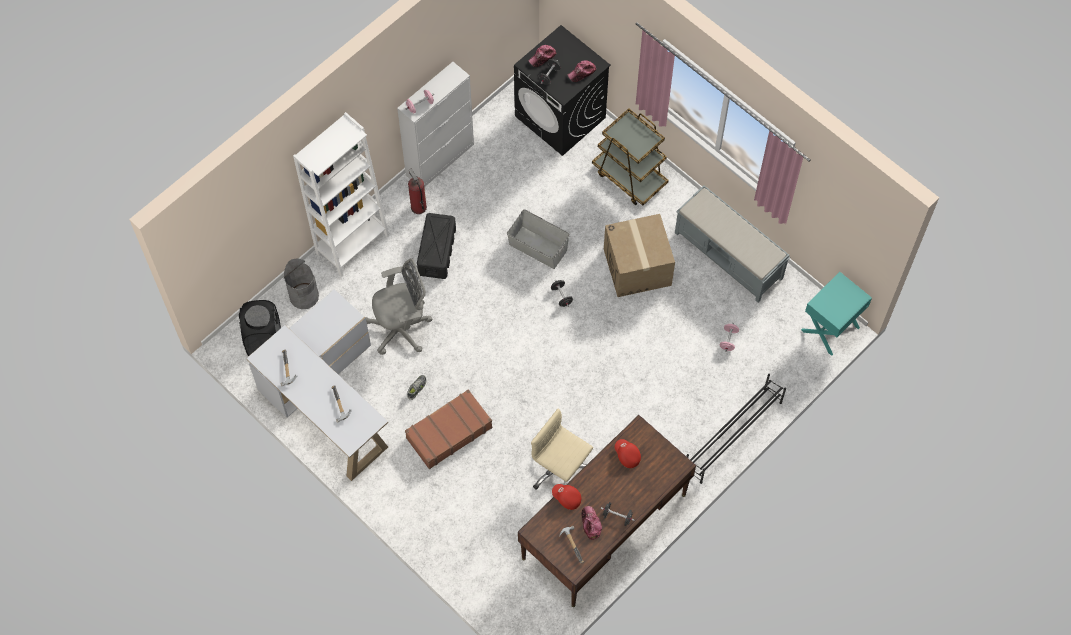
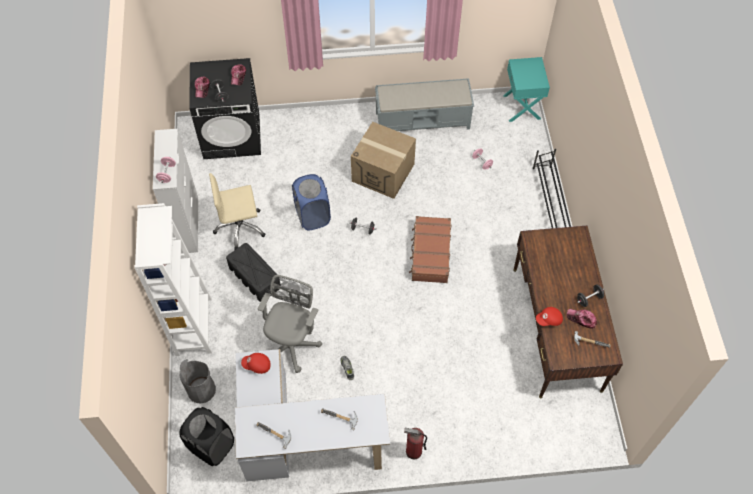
camera: 50 degrees left, 5 degrees down
(418, 207) = (209, 264): fire extinguisher -> fire extinguisher (413, 451)
(448, 432) = (401, 373): brown suitcase -> brown suitcase (430, 253)
(538, 247) = (312, 216): grey storage box -> blue laundry basket
(560, 470) = (492, 324): beige office chair -> beige office chair (240, 227)
(627, 455) = (546, 260): red cap -> red cap (257, 365)
(629, 177) = (315, 130): brown cart -> none

